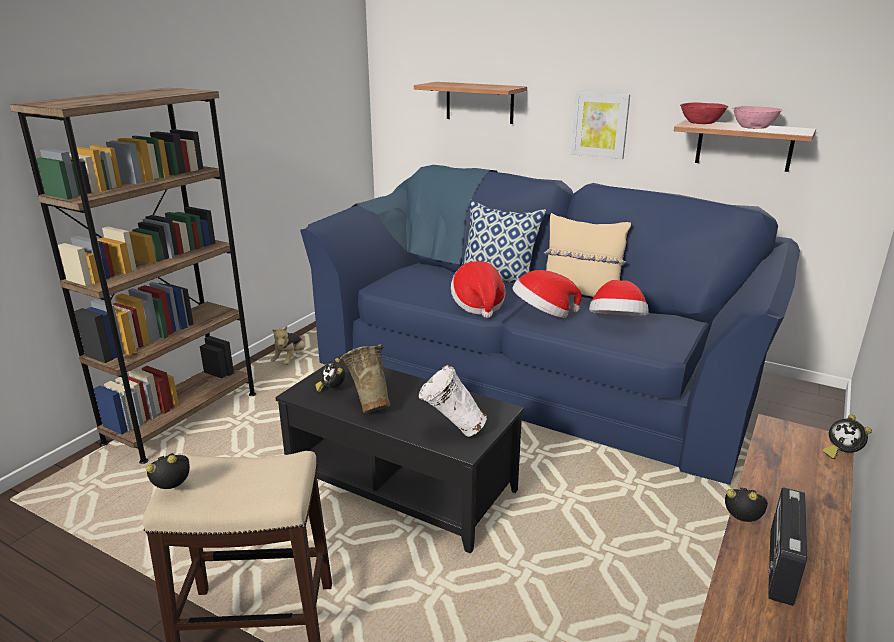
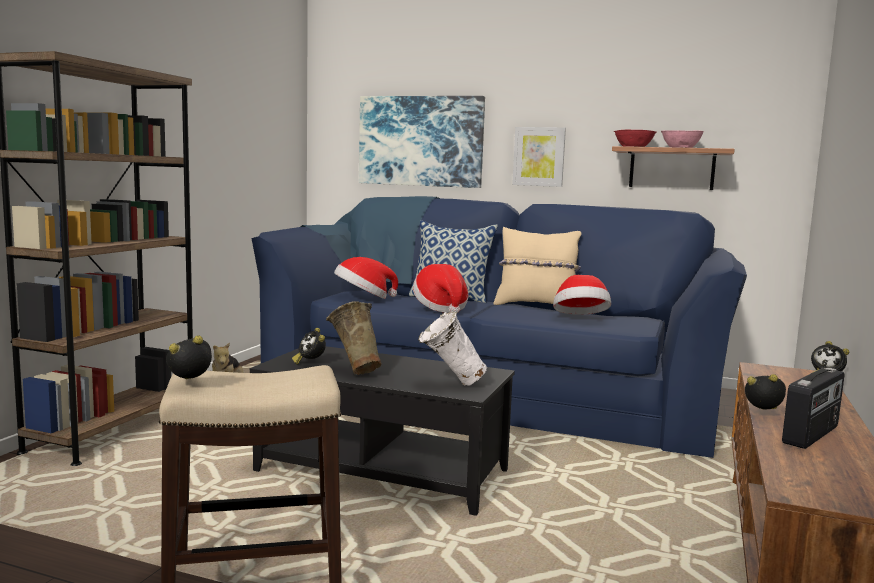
camera: 10 degrees left, 15 degrees down
(479, 102) = (420, 141): shelf -> picture
(543, 314) = (507, 313): hat -> hat (363, 298)
(779, 567) = (812, 435): radio -> radio turned 150 degrees counterclockwise

